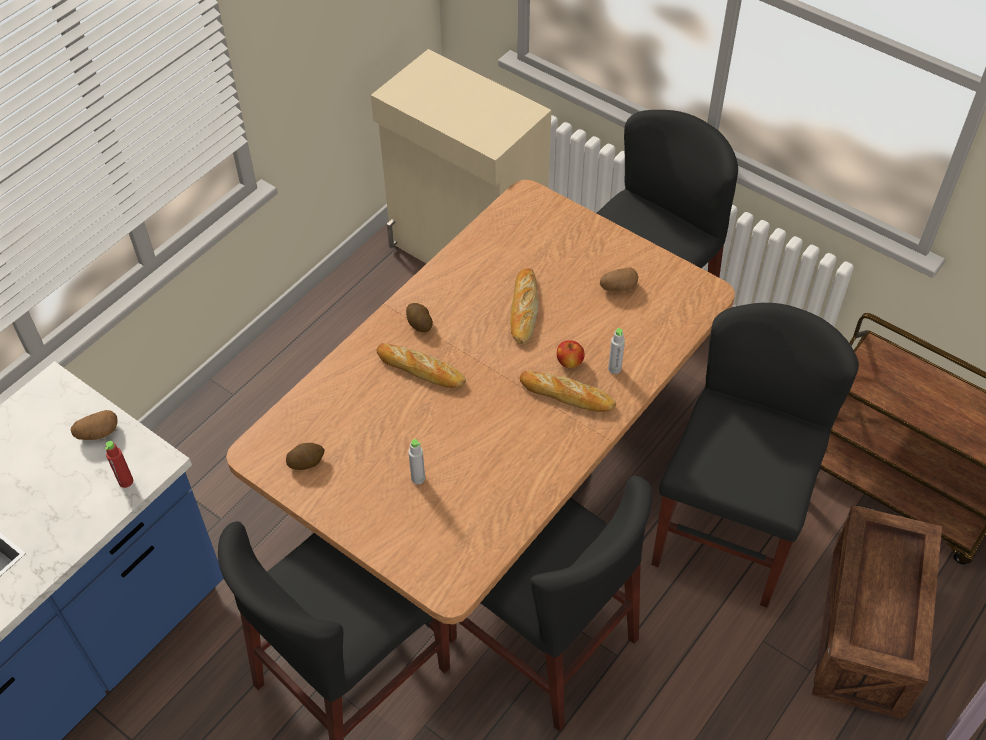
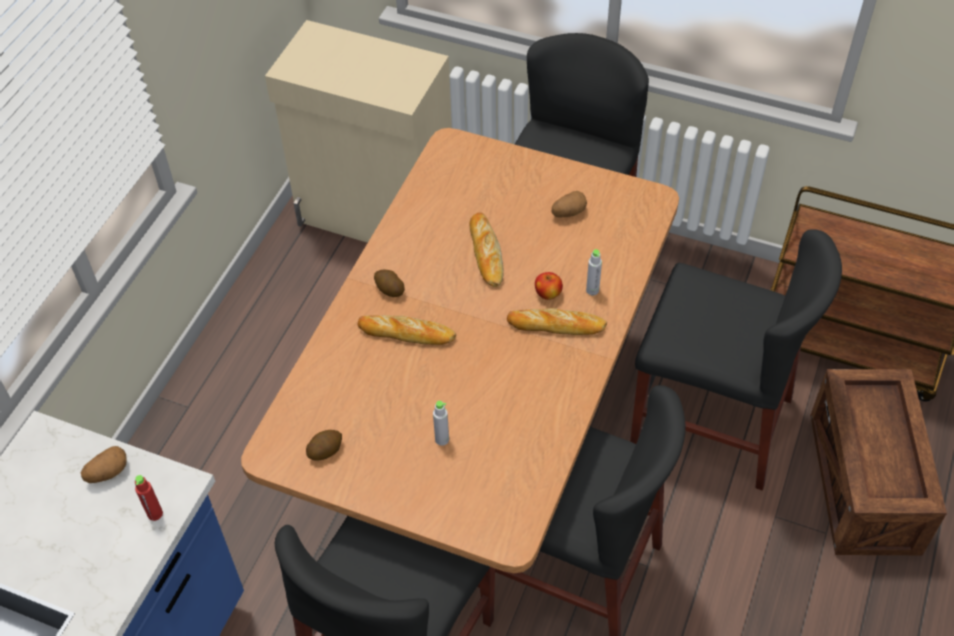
camera: 15 degrees left, 0 degrees up
(729, 530) = (711, 421): black chair -> black chair turned 105 degrees clockwise

